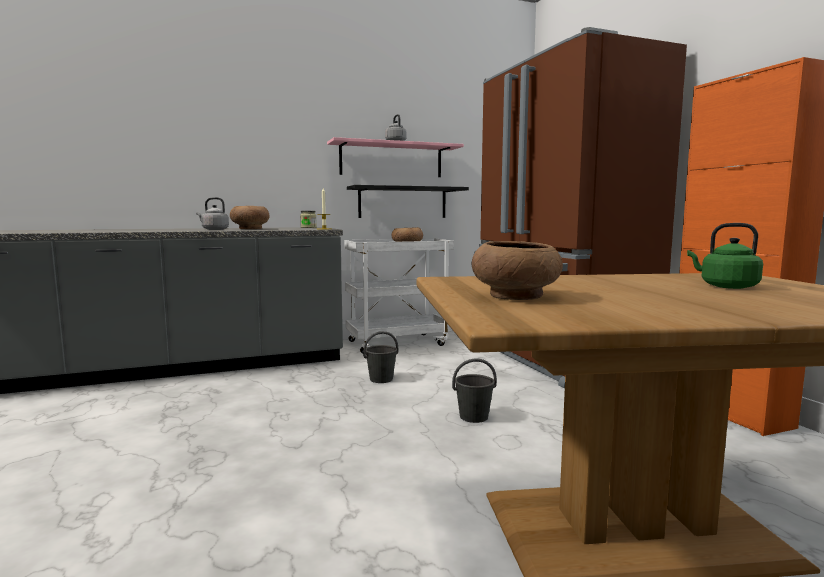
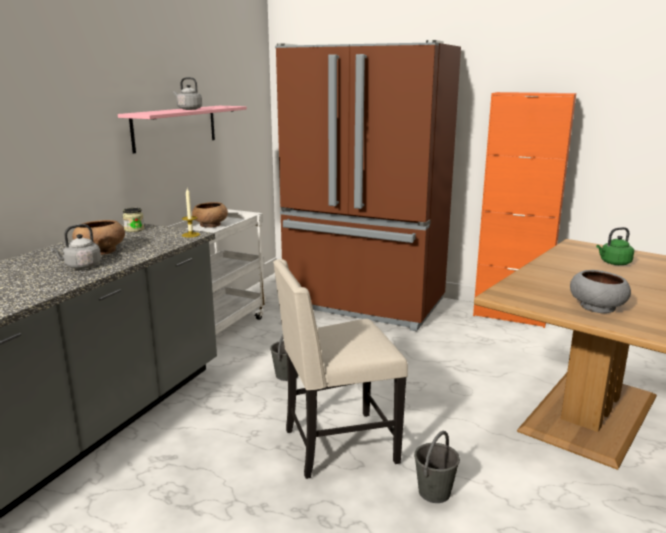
camera: 45 degrees left, 10 degrees up
(310, 429) = (337, 446): none -> beige chair
(402, 202) = (188, 174): black shelf -> none
(474, 417) = (412, 379): grey bucket -> grey bucket (434, 492)
(516, 296) = (597, 307): brown bowl -> grey bowl

